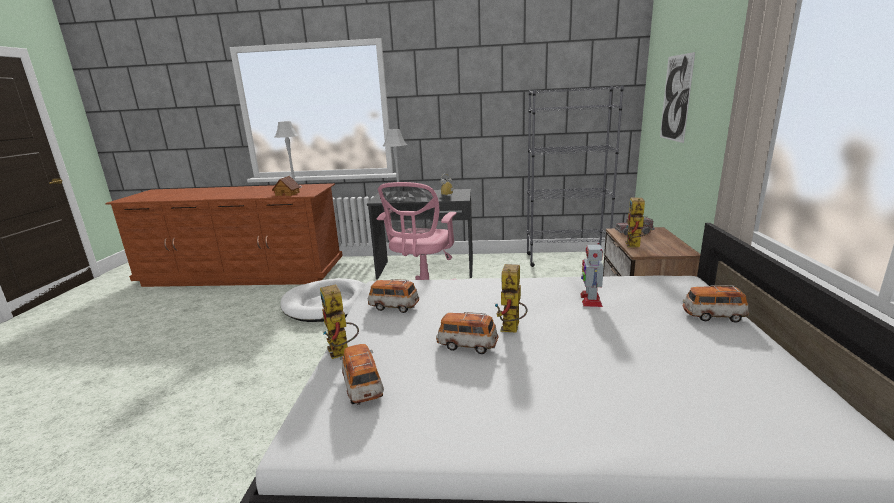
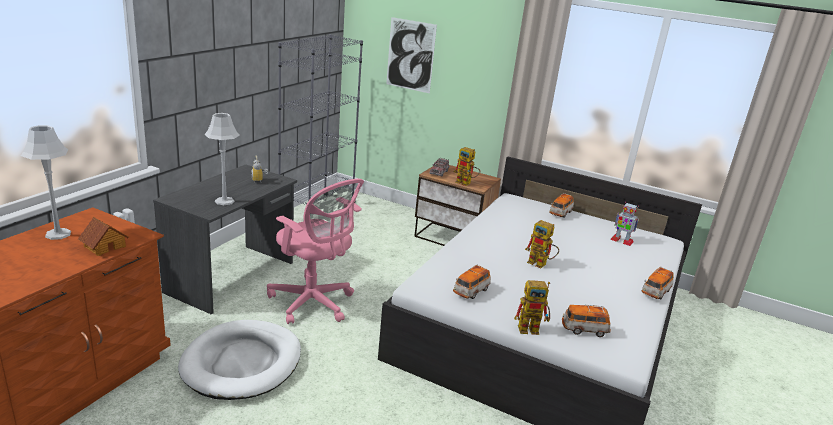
camera: 70 degrees left, 5 degrees up
(467, 345) = (551, 283): toy car -> toy car (655, 292)
(590, 300) = (519, 229): toy robot -> toy robot (621, 240)

